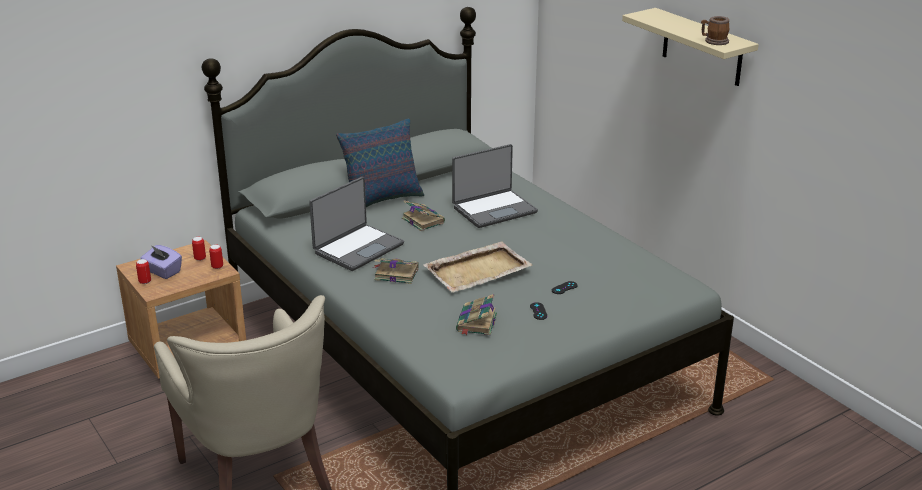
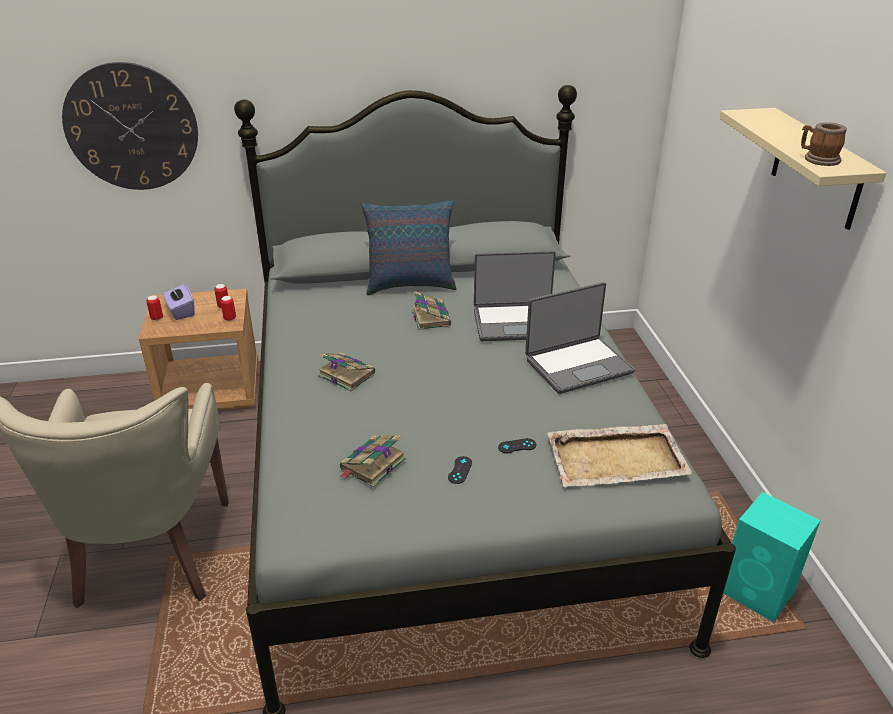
camera: 25 degrees right, 5 degrees up
(102, 100) = (131, 127): none -> wall clock
(357, 248) = (337, 334): laptop -> laptop (578, 365)
(478, 270) = (435, 394): beige tray -> beige tray (618, 459)
(733, 368) = (758, 593): none -> turquoise speaker

